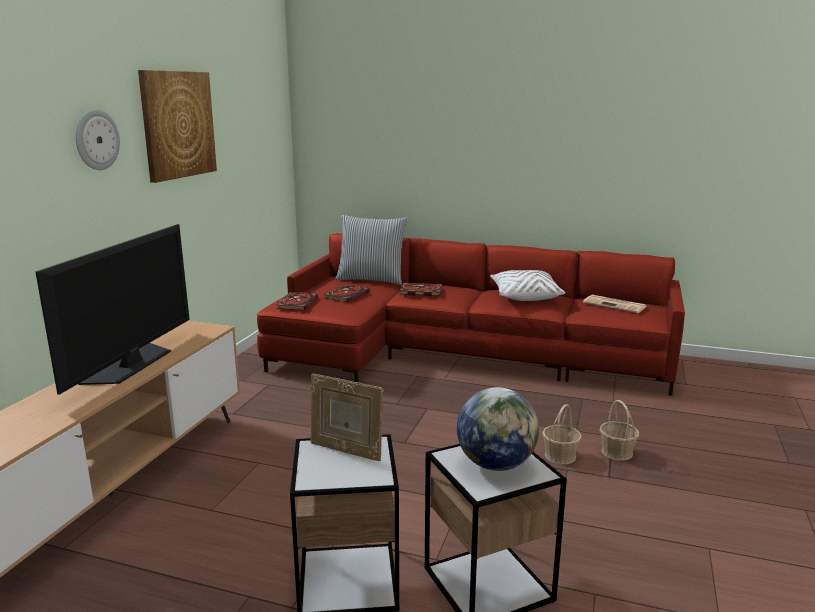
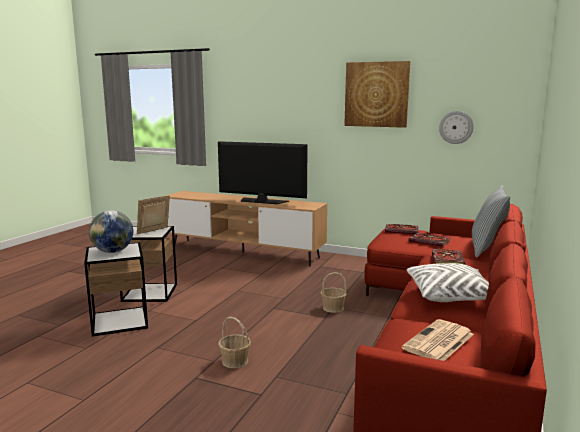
camera: 95 degrees right, 5 degrees down
(96, 140) = (311, 98): wall clock -> wall clock (456, 127)
(617, 452) = (230, 390): basket -> basket (333, 308)

